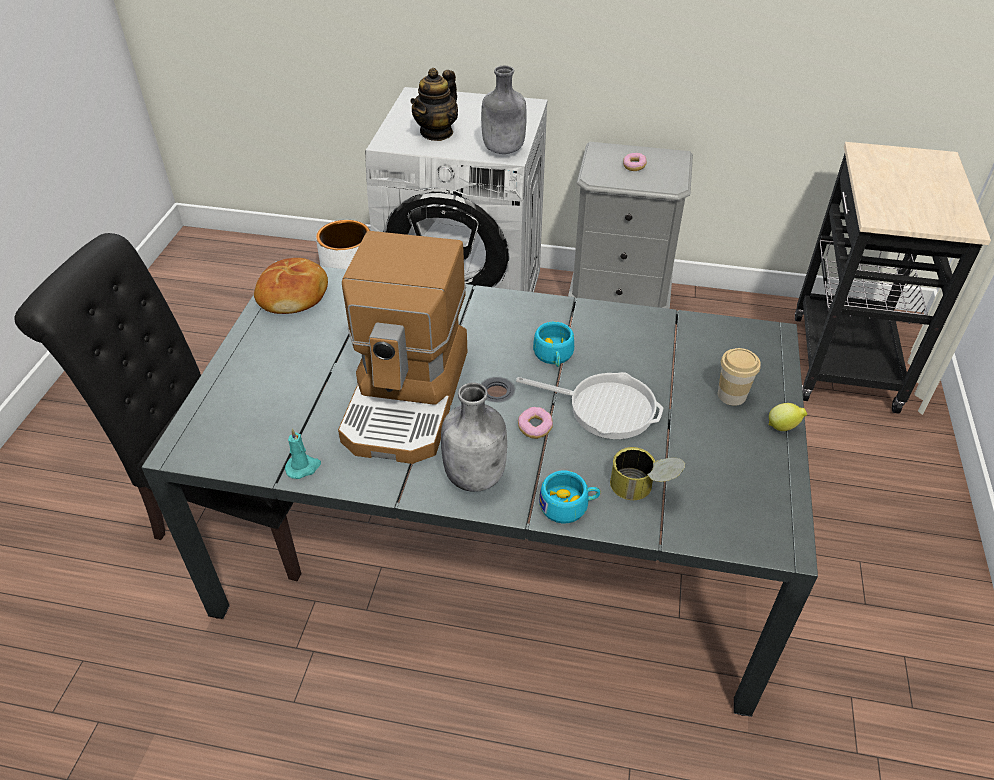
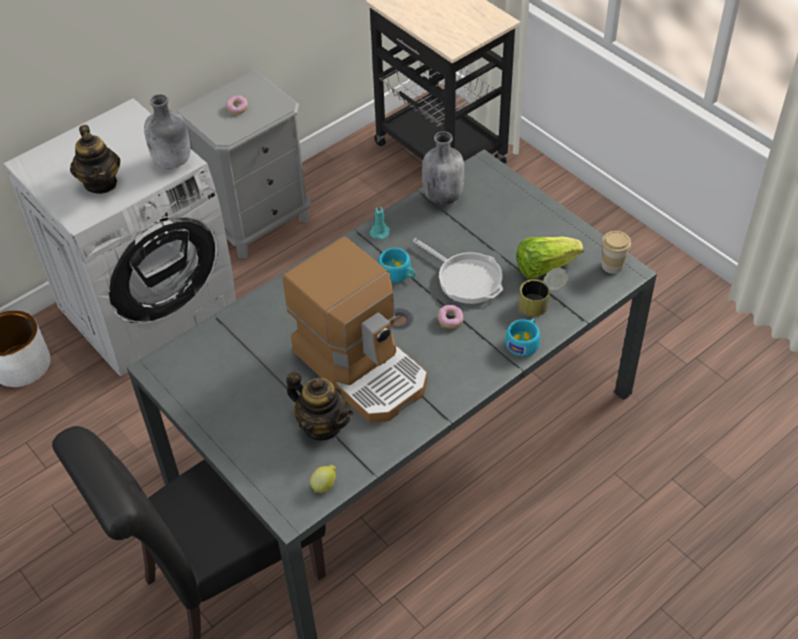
camera: 50 degrees left, 5 degrees up
(294, 295) = (185, 375): bread -> none
(303, 467) = (373, 453): turquoise candle -> turquoise candle (380, 231)
(309, 411) = (322, 425): none -> teapot
(476, 476) = (462, 370): grey bottle -> grey bottle (443, 196)
(605, 408) = (466, 278): frying pan -> frying pan turned 75 degrees clockwise
(697, 462) = (544, 267): none -> lettuce
(731, 395) = (511, 217): cup -> cup (612, 265)
(783, 427) = (554, 214): lemon -> lemon (324, 485)

